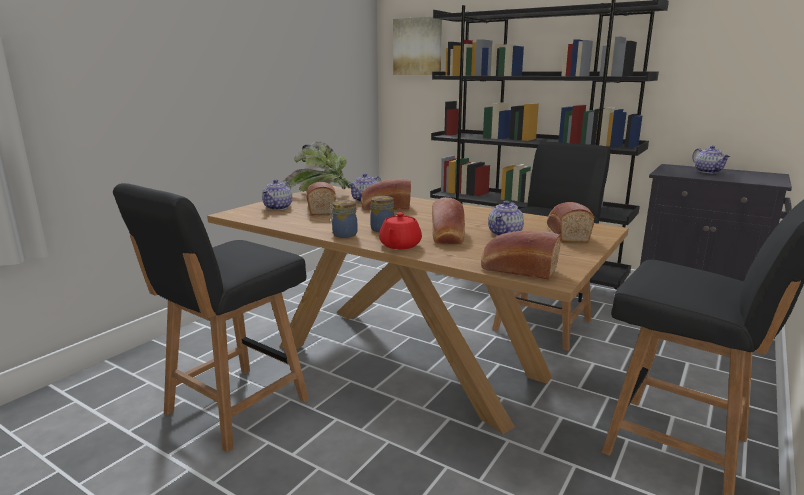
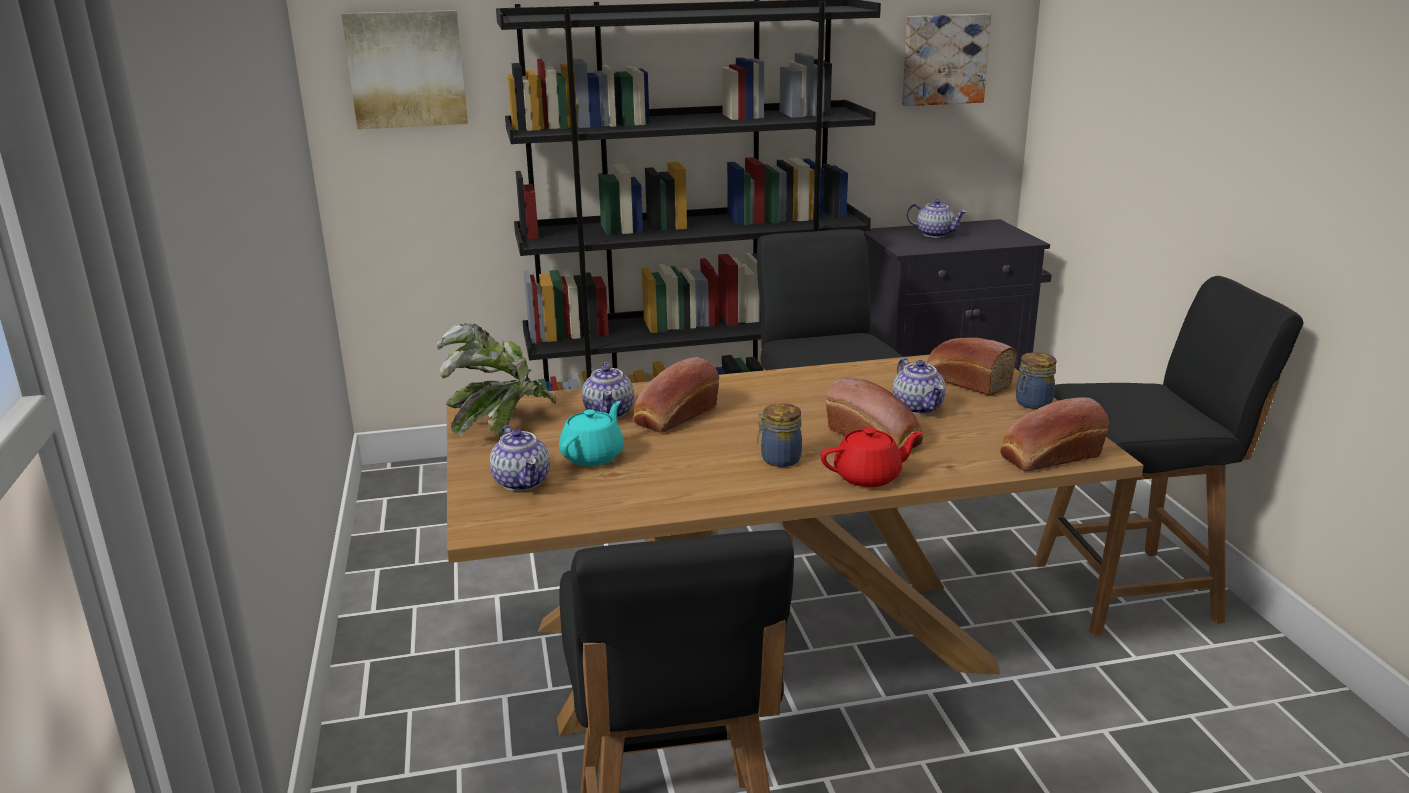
camera: 45 degrees left, 5 degrees up
(320, 208) = (593, 456): bread -> turquoise teapot
(343, 235) = (763, 490): jar -> jar (1032, 403)
(399, 245) = (869, 477): red teapot -> red teapot turned 75 degrees counterclockwise
(748, 45) = (943, 59): none -> picture

